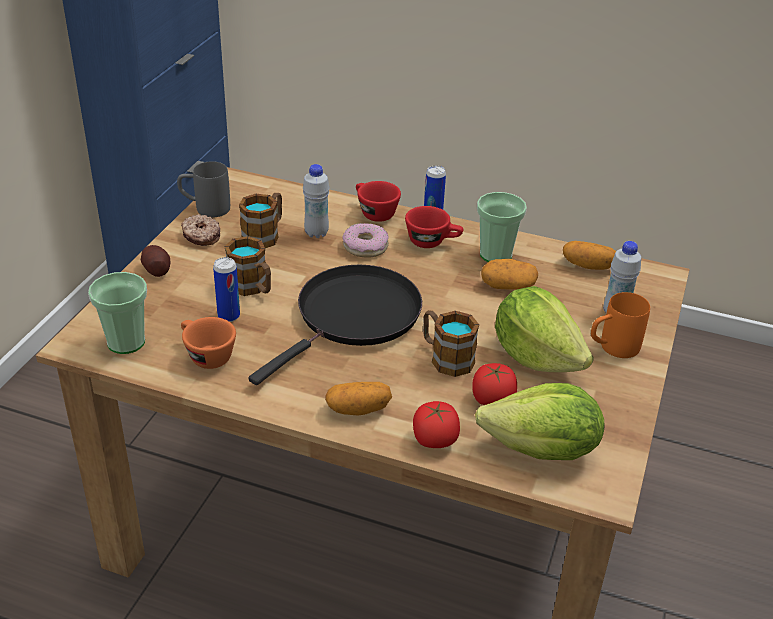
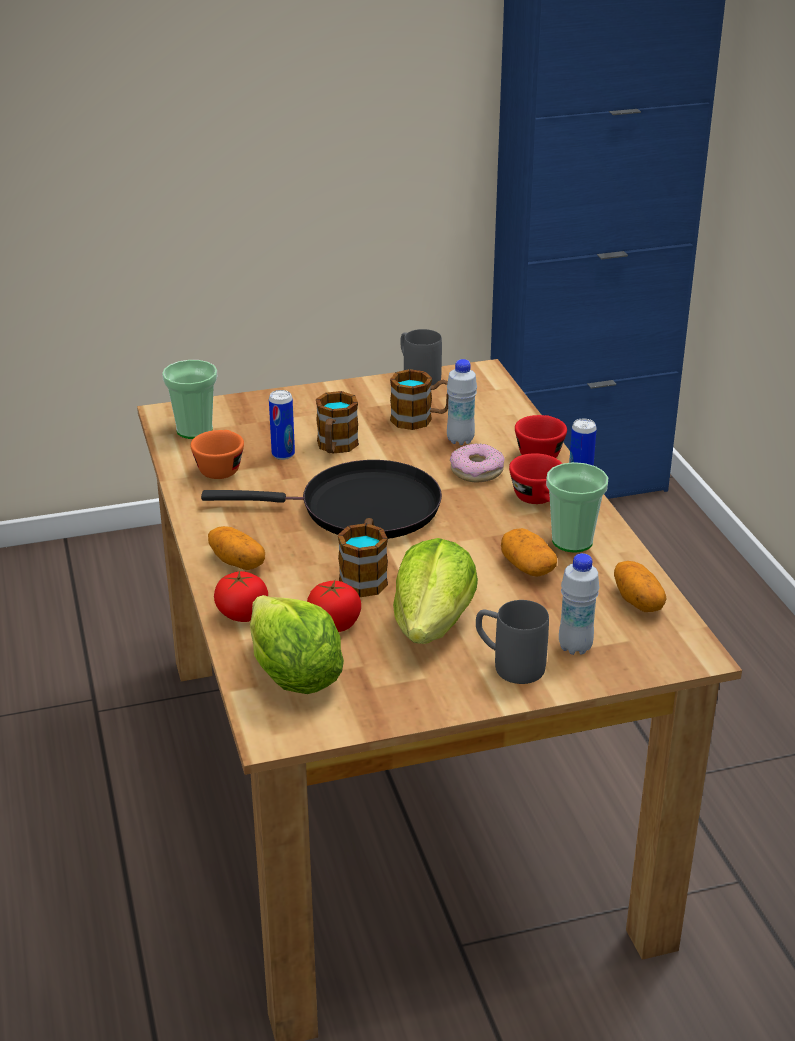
camera: 55 degrees right, 5 degrees down
(156, 270) = (301, 399): potato -> none
(201, 236) = (374, 395): donut -> none
(612, 348) = (508, 665): orange mug -> grey mug

